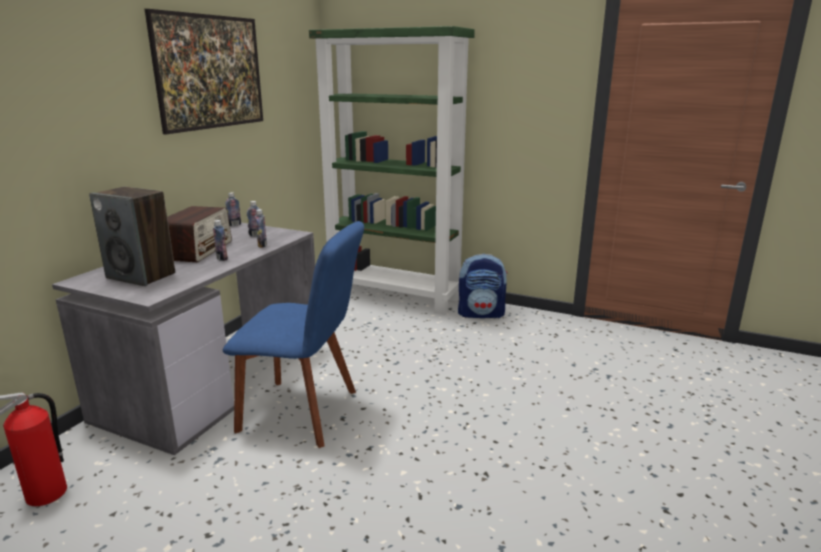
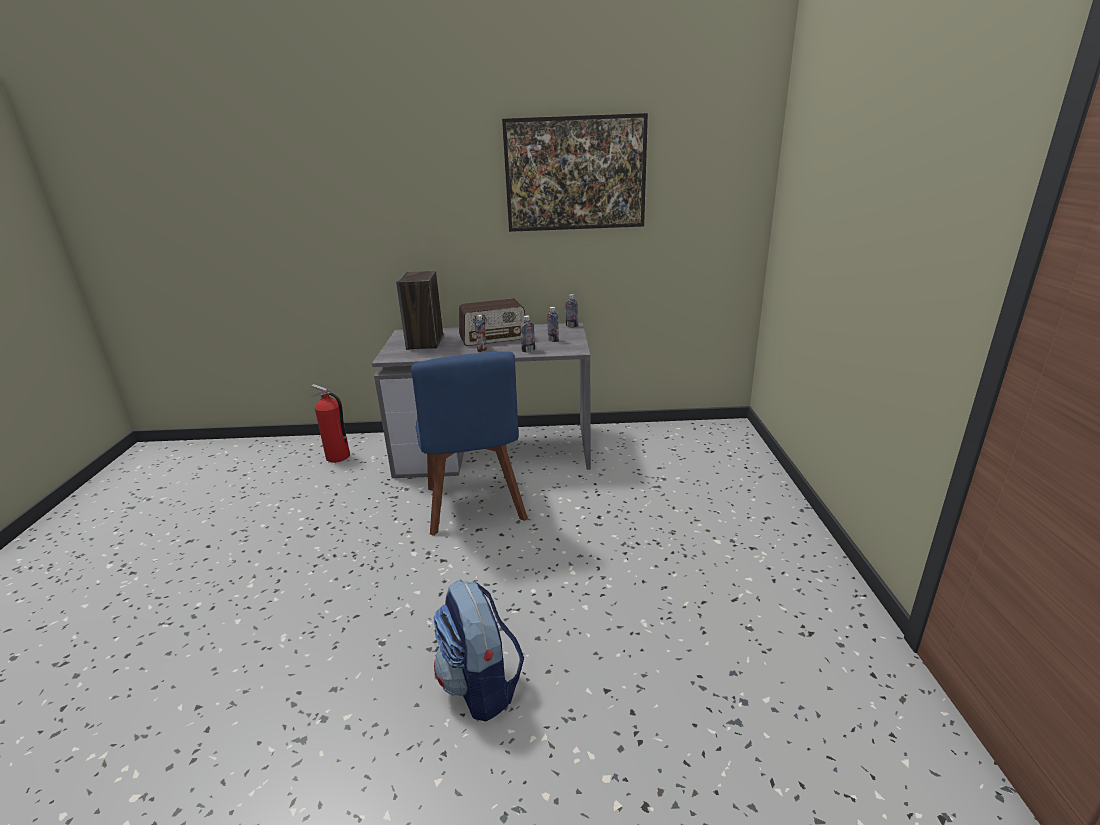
camera: 65 degrees right, 5 degrees up
(395, 295) = (749, 470): green bookcase -> none
(481, 314) = (785, 546): backpack -> backpack (481, 685)

